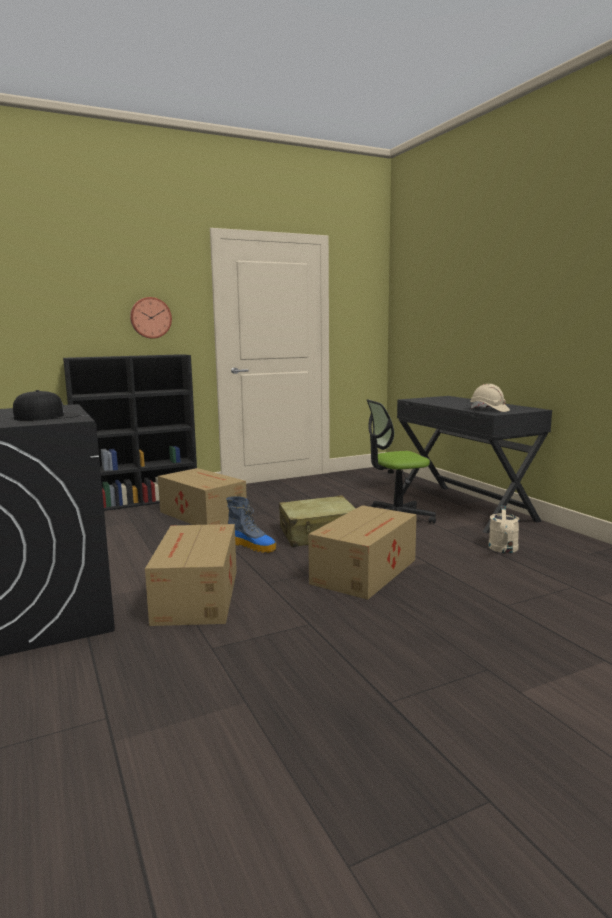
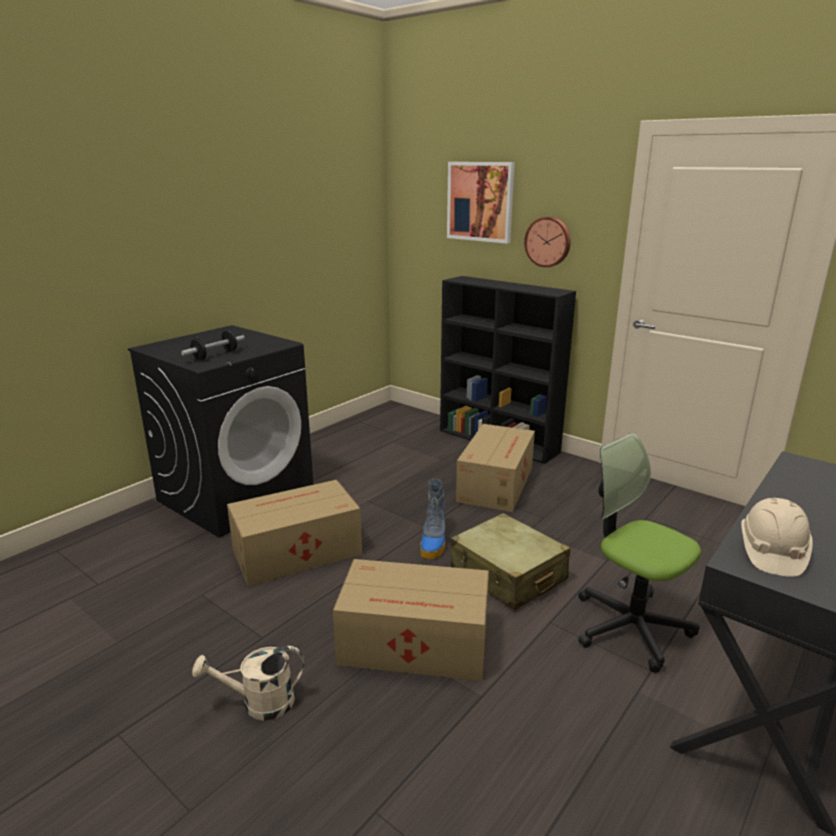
camera: 65 degrees right, 10 degrees up
(47, 417) = (215, 355): black cap -> dumbbell
(74, 286) = (480, 201): none -> picture
(503, 549) = (605, 784): beige watering can -> beige watering can (259, 703)

